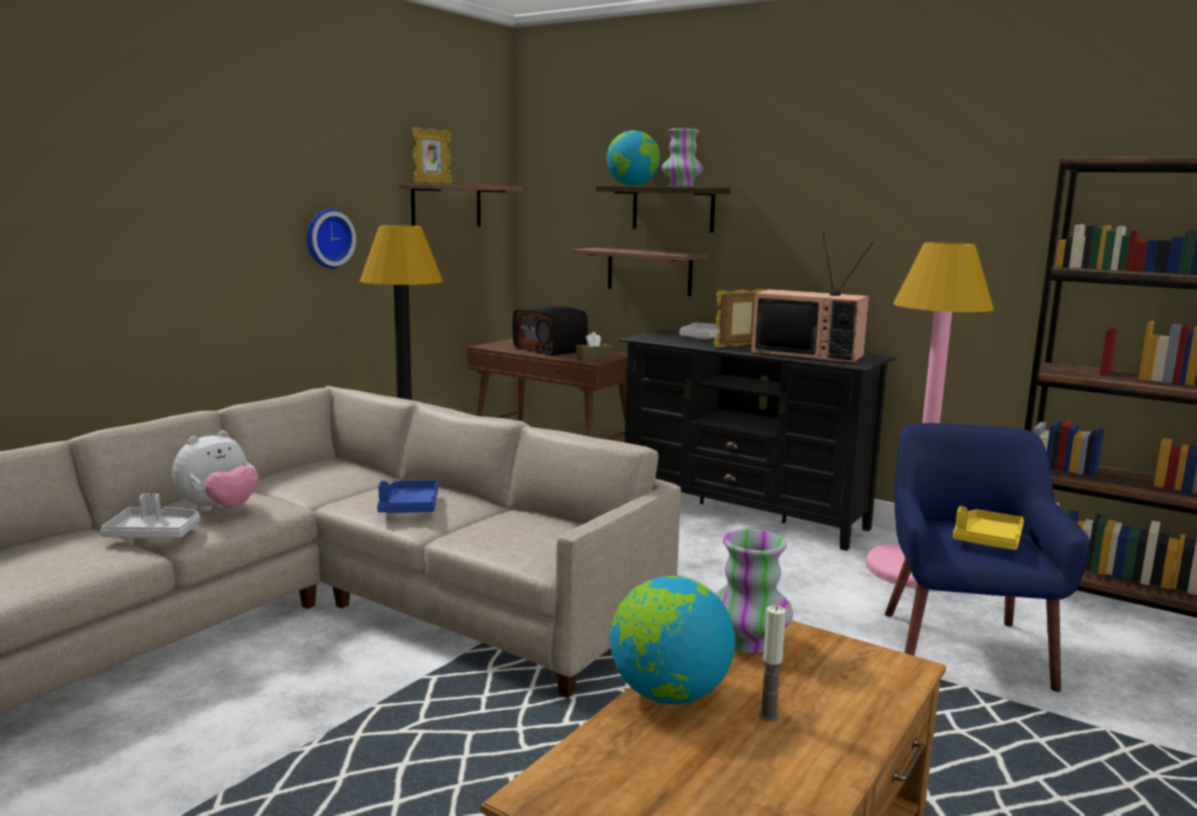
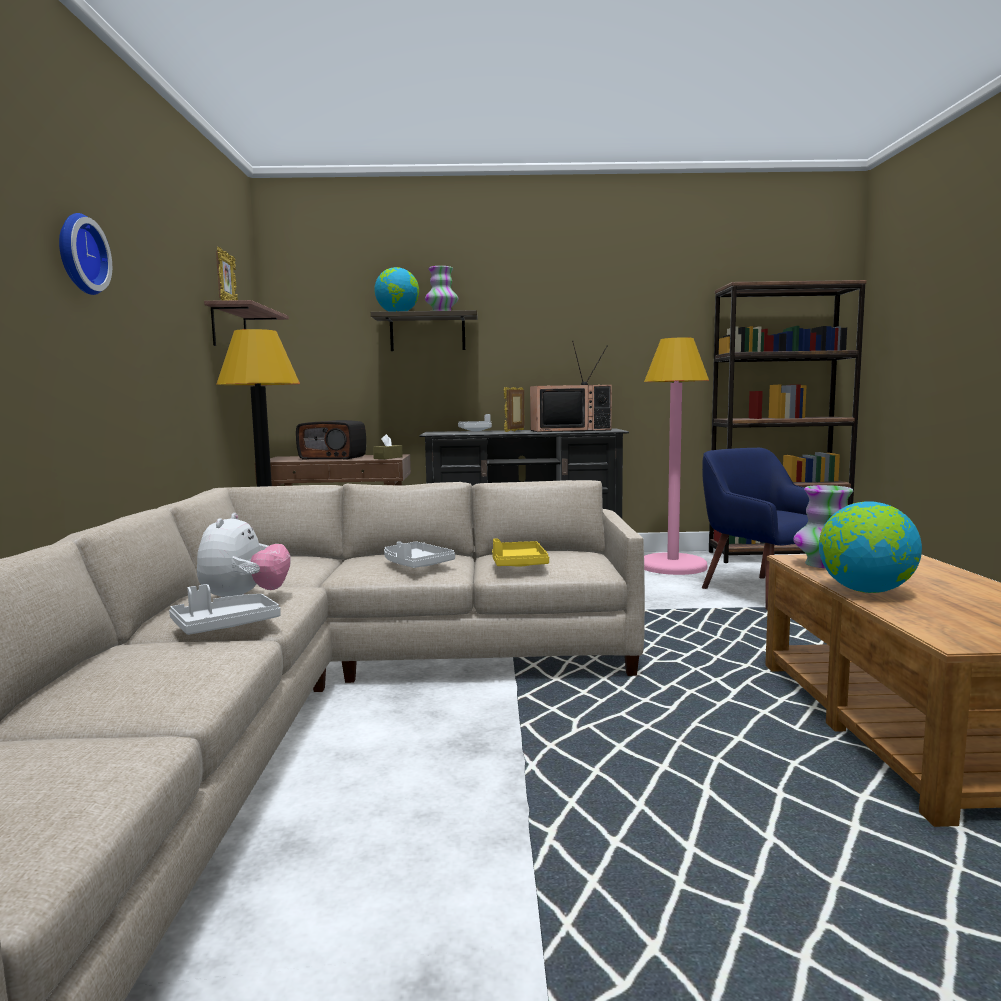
camera: 35 degrees left, 5 degrees down
(327, 238) = (168, 345): wall clock -> wall clock (78, 254)
(409, 507) = (415, 565): blue tray -> grey tray
(649, 271) = (409, 385): shelf -> none
(768, 715) = (925, 585): candle -> none
(987, 540) = (780, 513): yellow tray -> yellow tray (518, 564)

